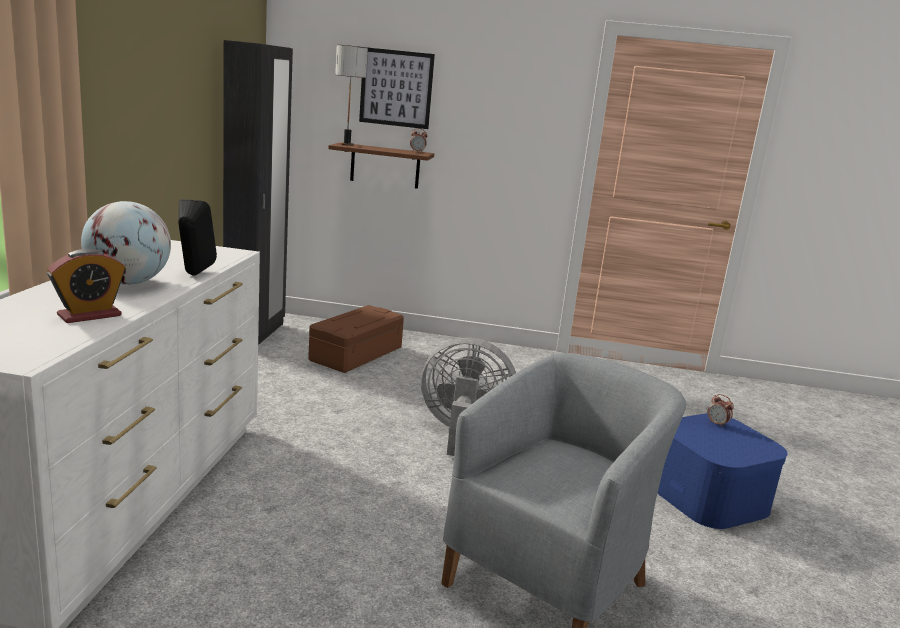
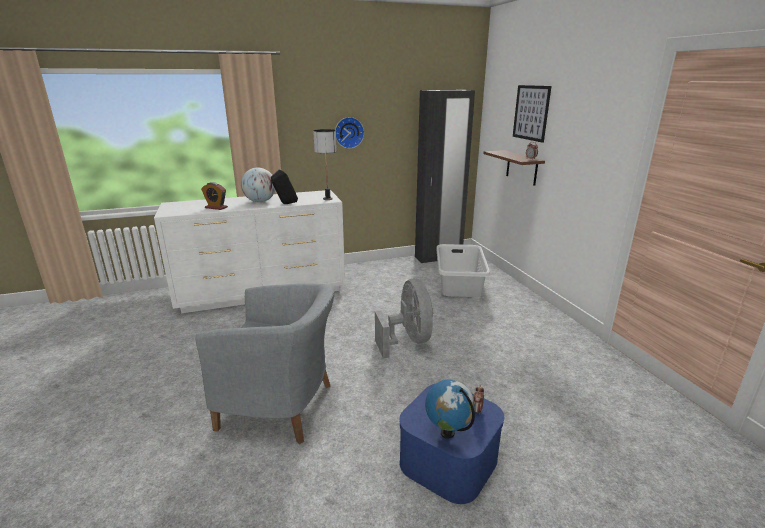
camera: 65 degrees right, 5 degrees up
(148, 116) = (348, 132): none -> wall clock
(347, 144) = (499, 151): table lamp -> table lamp (327, 199)
(355, 354) = (460, 283): brown storage box -> grey laundry basket
(748, 448) = (448, 432): none -> globe

